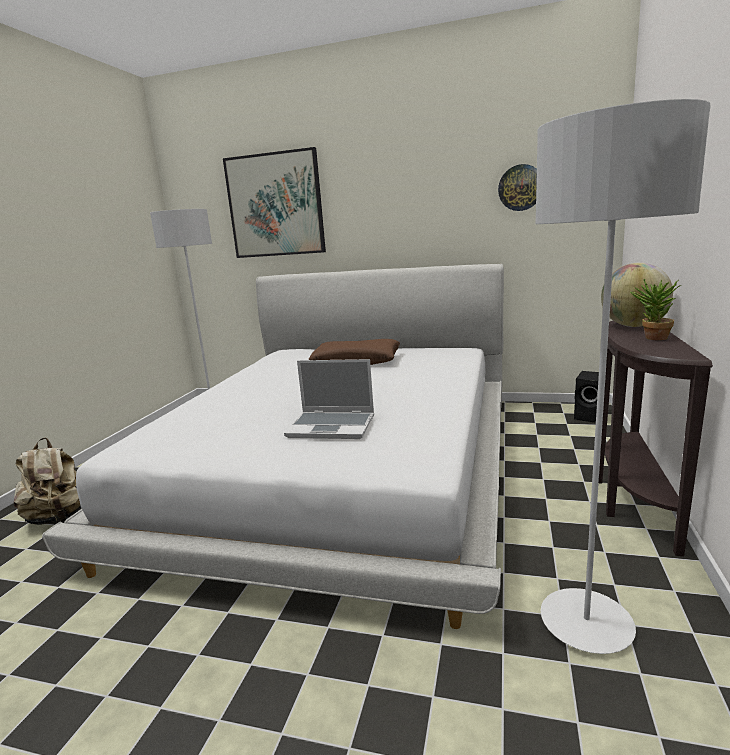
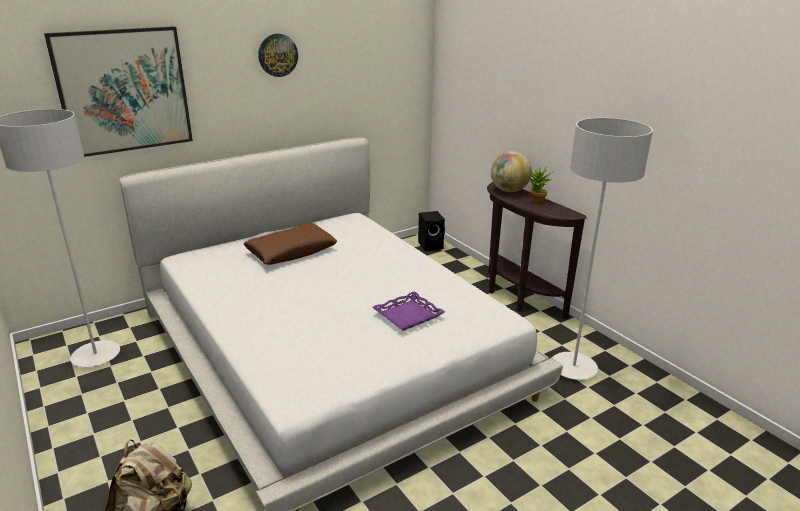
camera: 50 degrees left, 10 degrees up
(332, 426) = (408, 315): laptop -> purple tray
(520, 188) = (367, 71): wall clock -> wall clock (277, 55)

